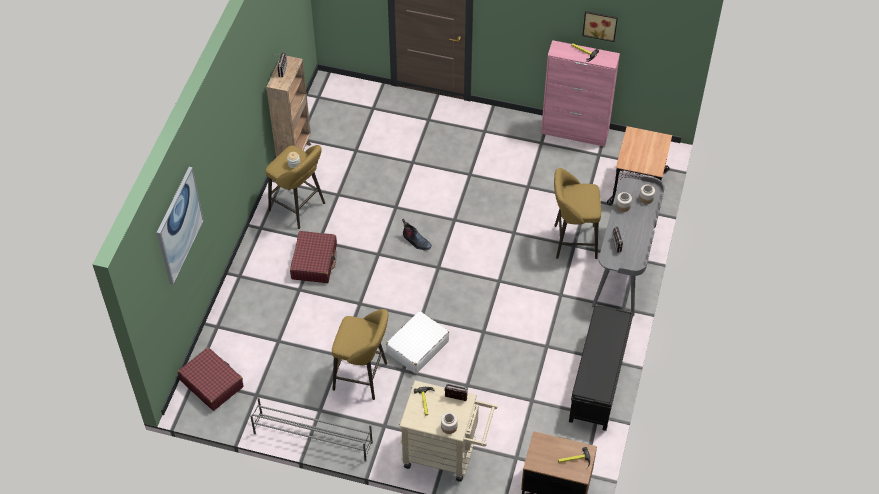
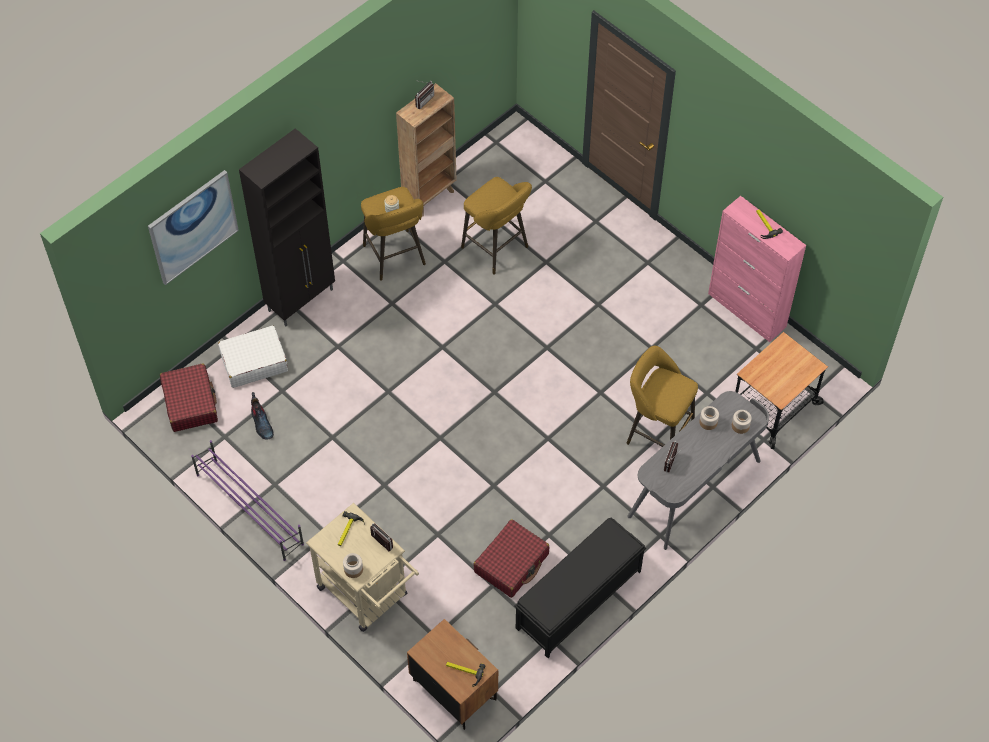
camera: 30 degrees right, 5 degrees up
(248, 269) = (302, 300): none -> black cabinet
(312, 437) = (249, 508): grey shoe rack -> purple shoe rack
(314, 262) = (372, 324): red suitcase -> red suitcase (511, 563)
(363, 377) = (340, 472): yellow stool -> yellow stool (497, 249)
(416, 241) = (490, 352): boot -> boot (261, 423)
(417, 347) = (414, 468): white suitcase -> white suitcase (253, 362)
(600, 24) = (792, 203): picture -> none

